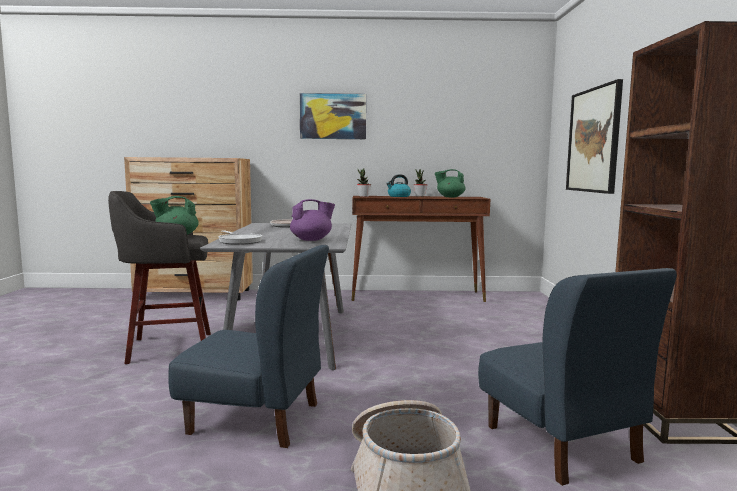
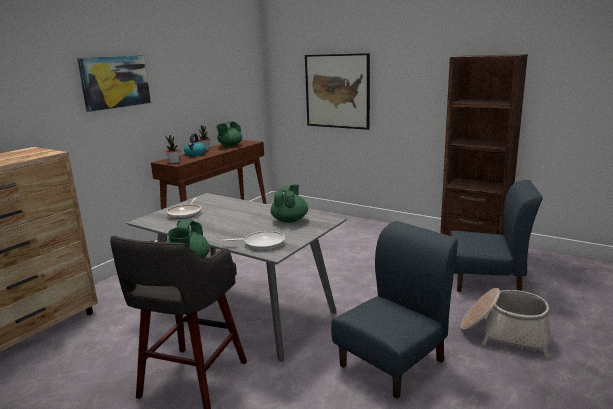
camera: 55 degrees left, 10 degrees up
(312, 240) = (290, 220): purple teapot -> green teapot

